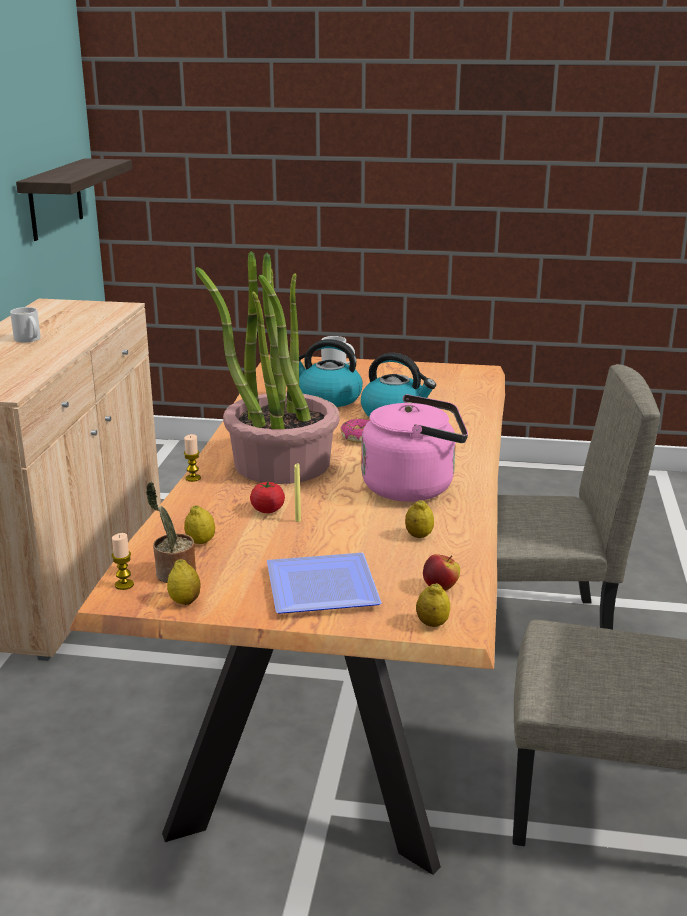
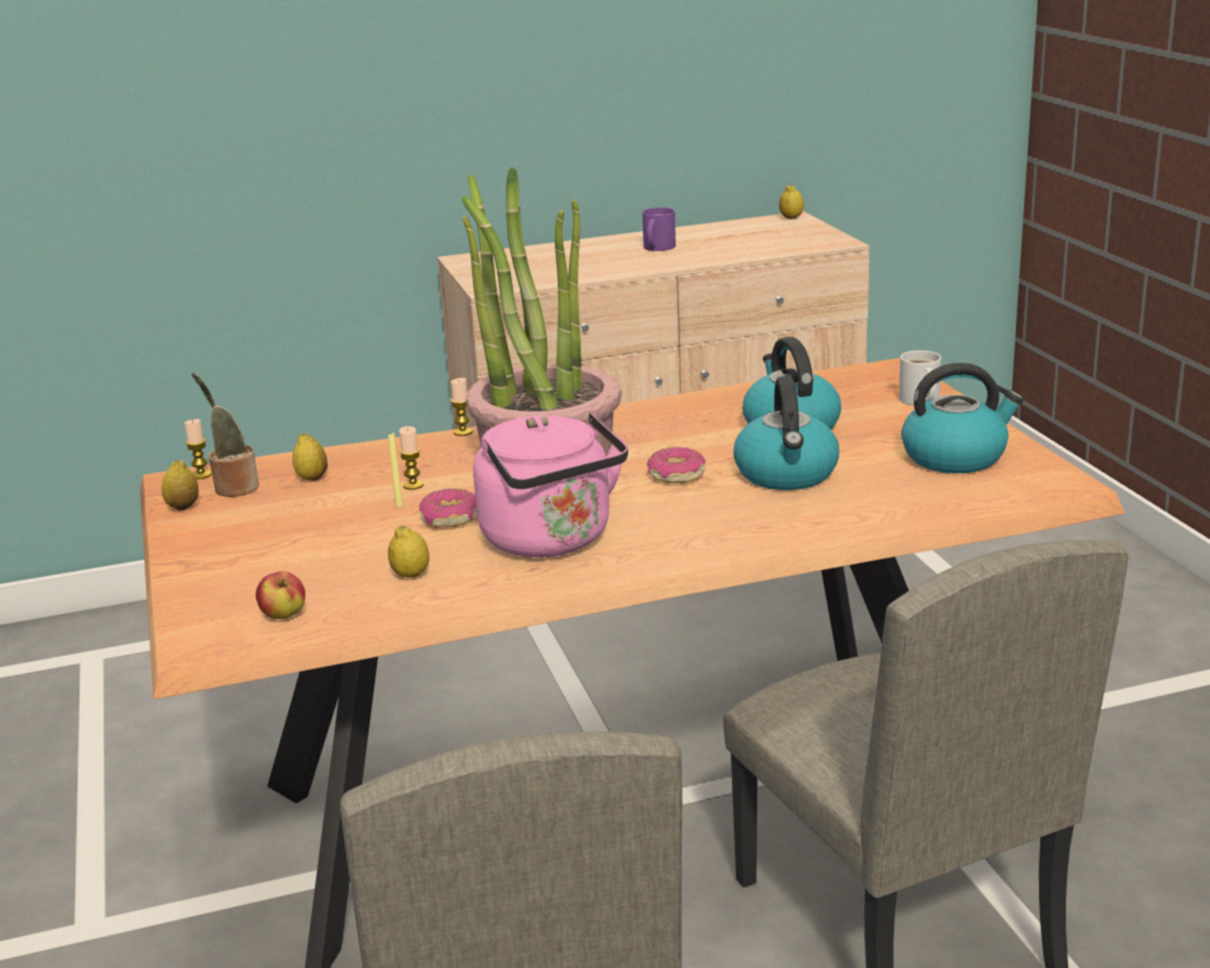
camera: 65 degrees right, 0 degrees up
(27, 339) = (657, 247): white mug -> purple mug
(55, 199) = (899, 85): shelf -> none
(267, 510) = (413, 485): tomato -> candle
(318, 586) = (248, 554): plate -> none
(342, 508) = (451, 518): none -> donut
(421, 379) = (955, 457): none -> kettle
(432, 623) = (196, 630): lemon -> lemon (791, 218)

